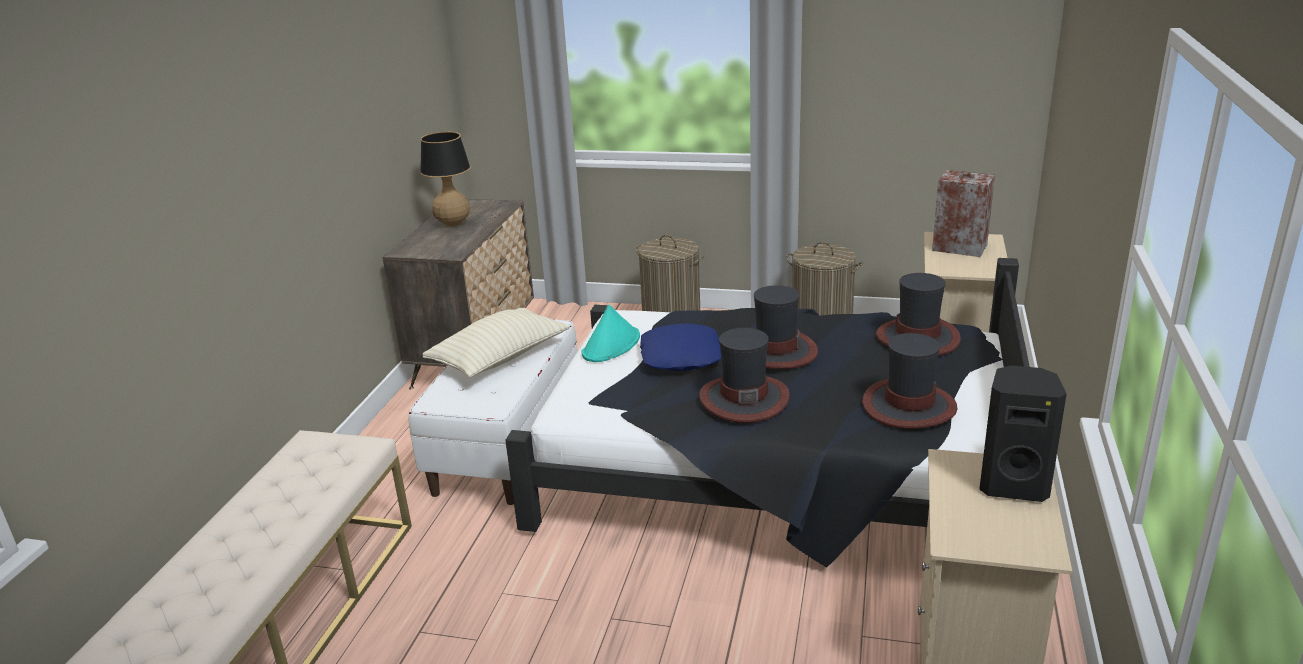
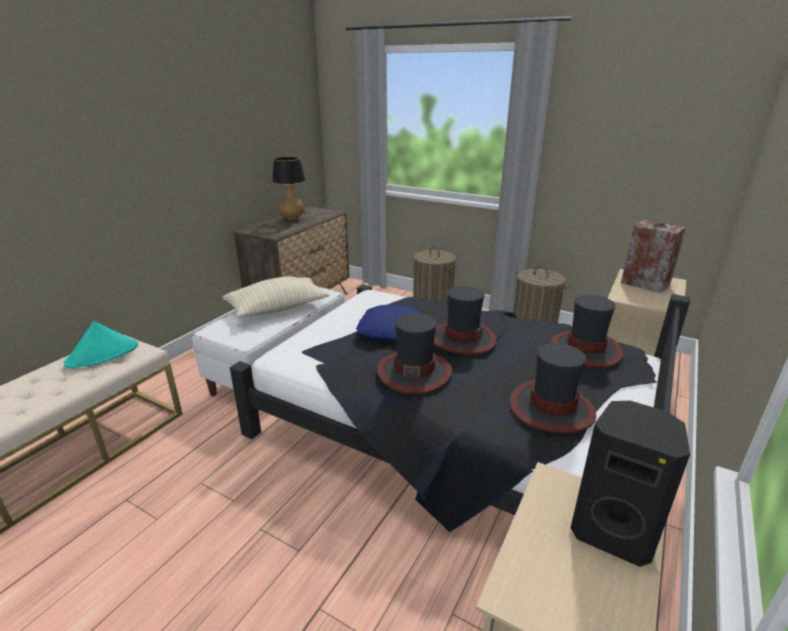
camera: 15 degrees right, 0 degrees up
(611, 345) = (349, 313): turquoise hat -> turquoise hat (103, 354)

